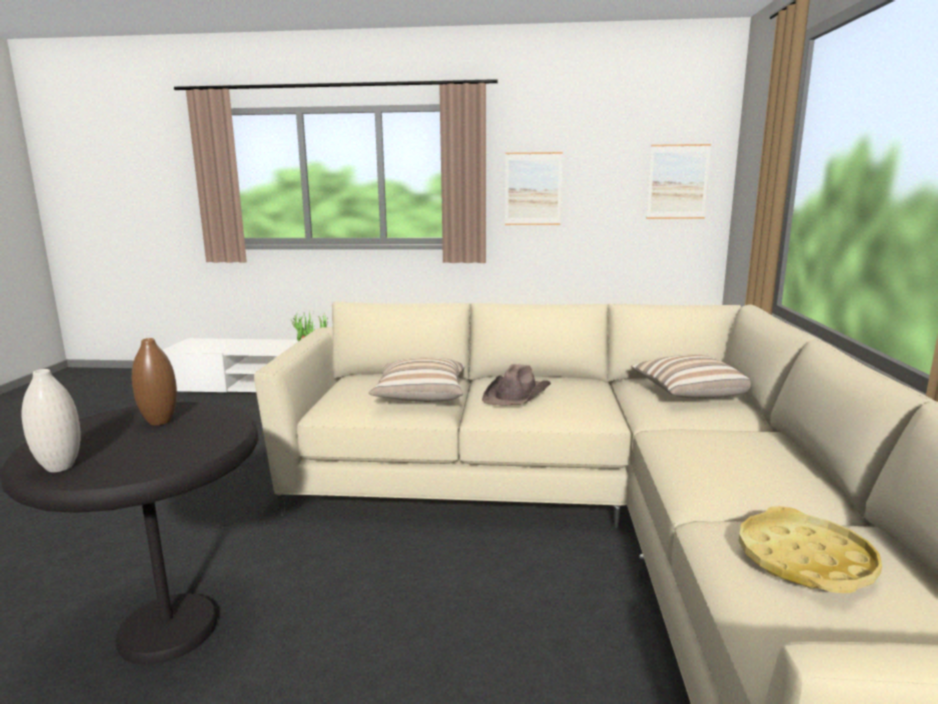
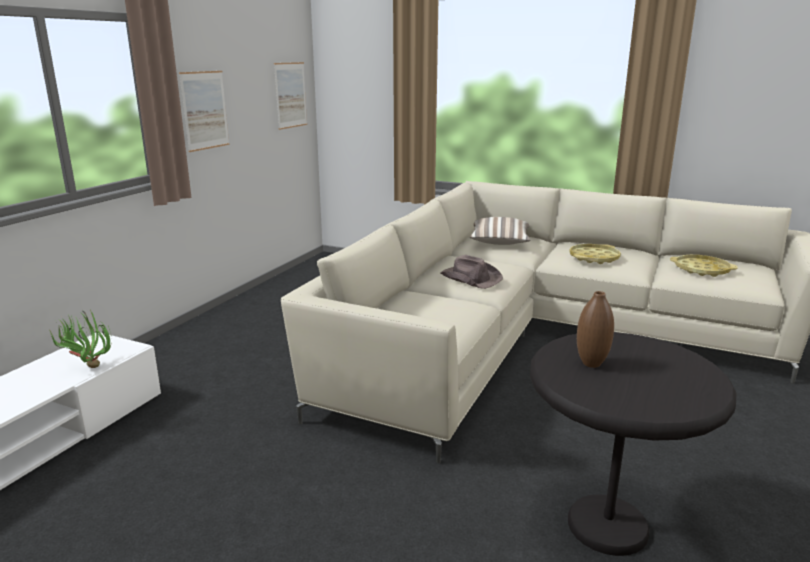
camera: 70 degrees left, 5 degrees up
(60, 467) = (693, 395): white vase -> none
(420, 397) = (451, 306): pillow -> none
(715, 454) = (594, 258): none -> yellow tray

